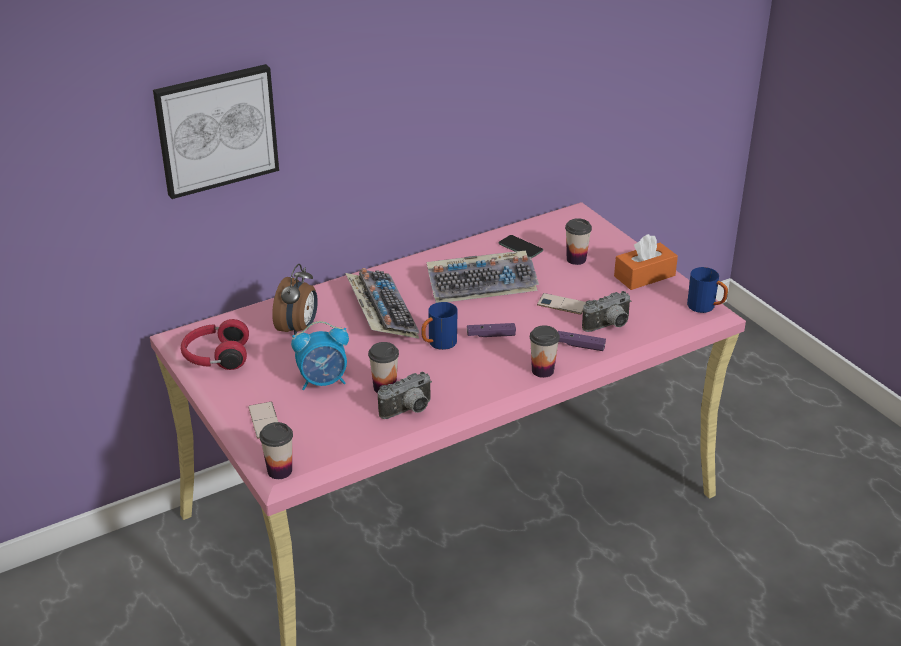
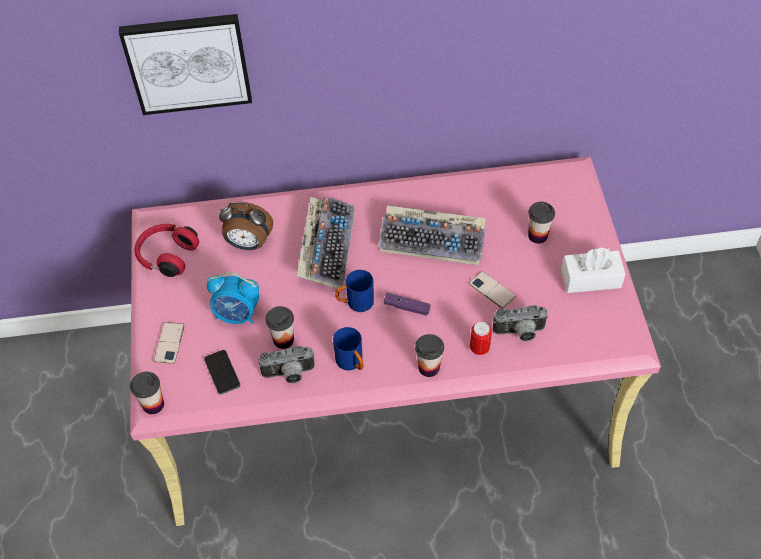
camera: 25 degrees right, 20 degrees up
(298, 329) = (248, 244): alarm clock -> alarm clock turned 60 degrees clockwise
(520, 247) = (494, 203): phone -> phone (222, 372)
(580, 346) = (479, 348): purple game controller -> can
(644, 276) = (591, 278): orange tissue box -> white tissue box
(706, 307) = (626, 340): blue mug -> blue mug (352, 363)

